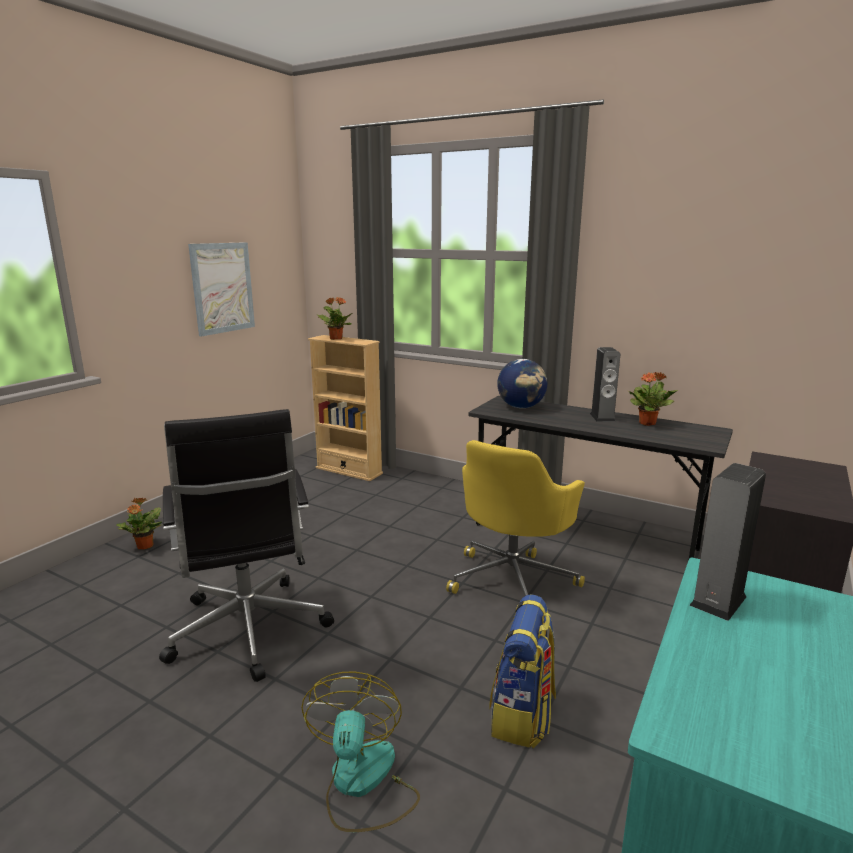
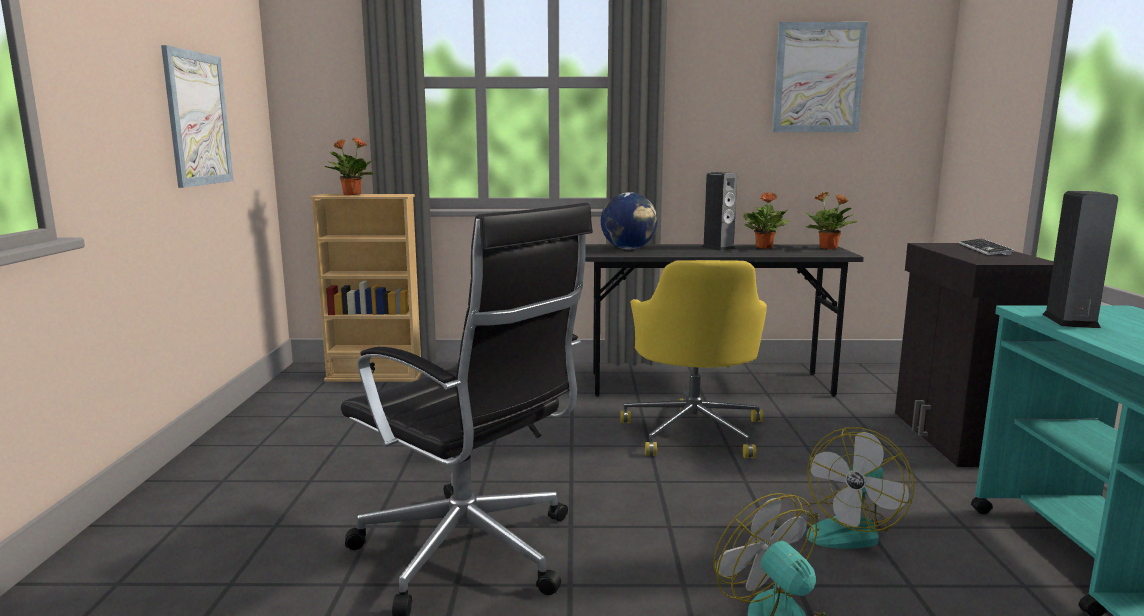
camera: 30 degrees left, 5 degrees down
(144, 546) = (171, 512): potted plant -> potted plant (828, 248)
(522, 716) = (849, 529): backpack -> fan
(742, 256) = (818, 78): none -> picture
(817, 478) = (984, 249): none -> keyboard

